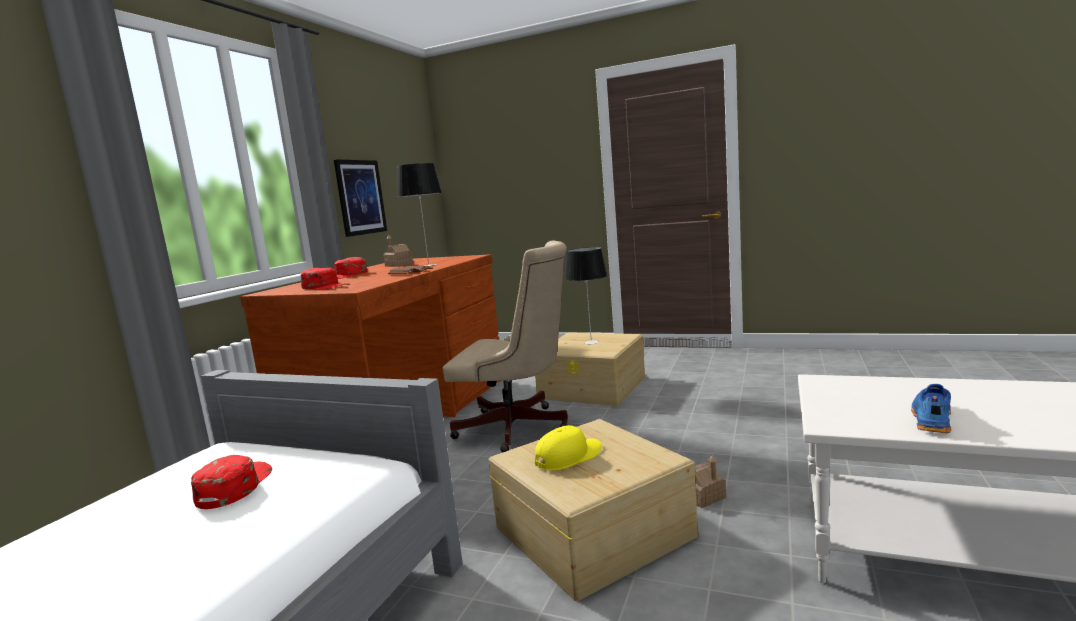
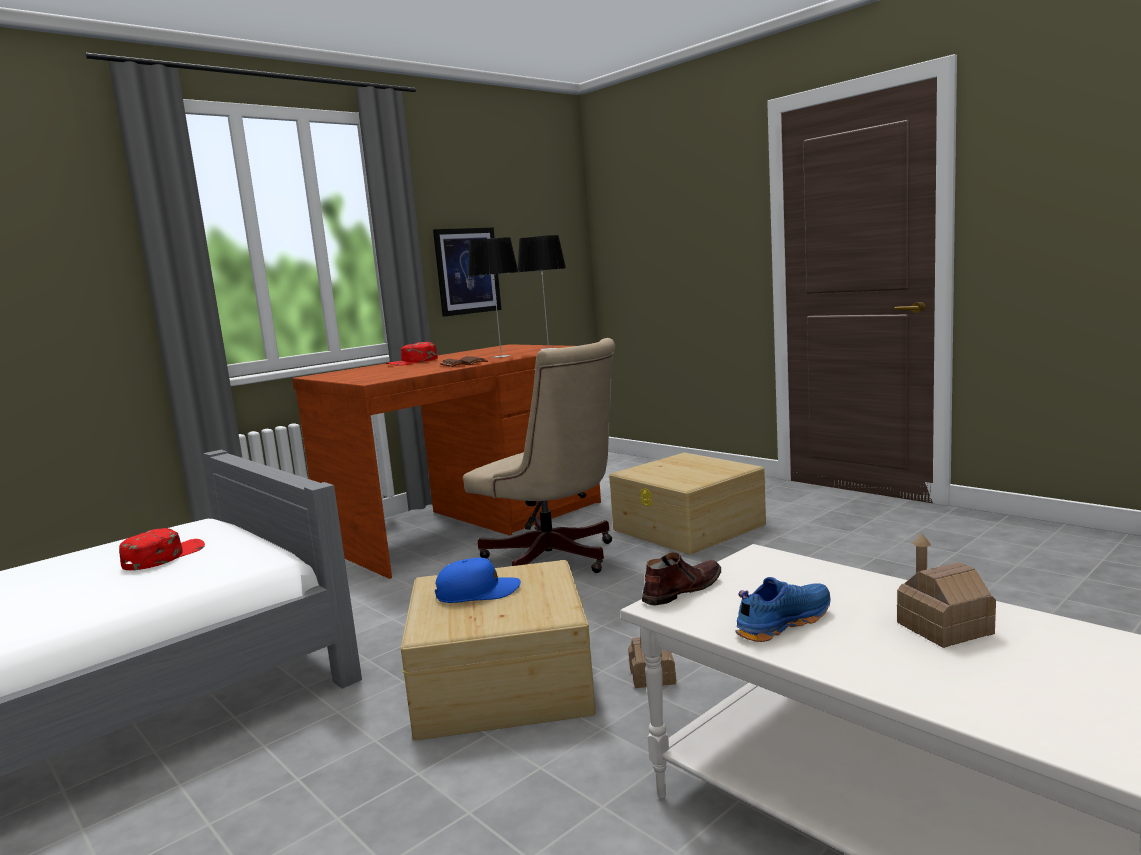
camera: 25 degrees right, 0 degrees up
(326, 287) = (364, 375): red cap -> none
(399, 265) = (483, 353): toy house -> toy house (944, 628)
(568, 457) = (478, 592): yellow cap -> blue cap
(591, 342) = (689, 469): table lamp -> table lamp (549, 349)
(820, 412) = (681, 590): none -> brown shoe

